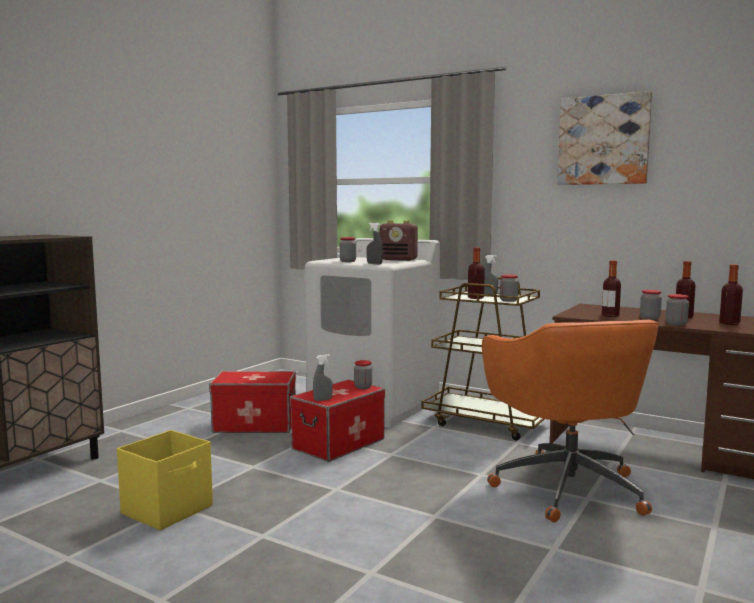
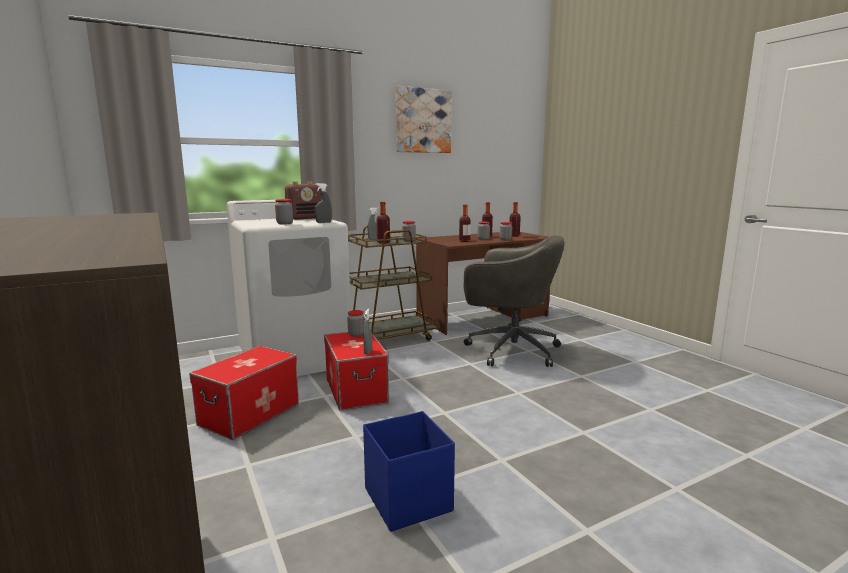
camera: 60 degrees left, 5 degrees up
(168, 509) = (408, 499): yellow storage box -> blue storage box
(567, 487) = (510, 350): orange office chair -> grey office chair

